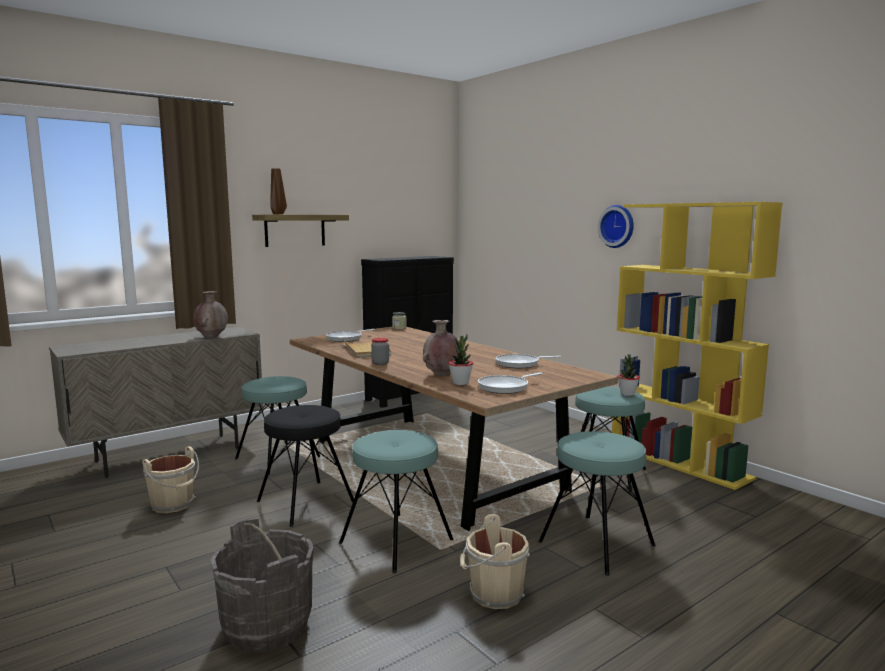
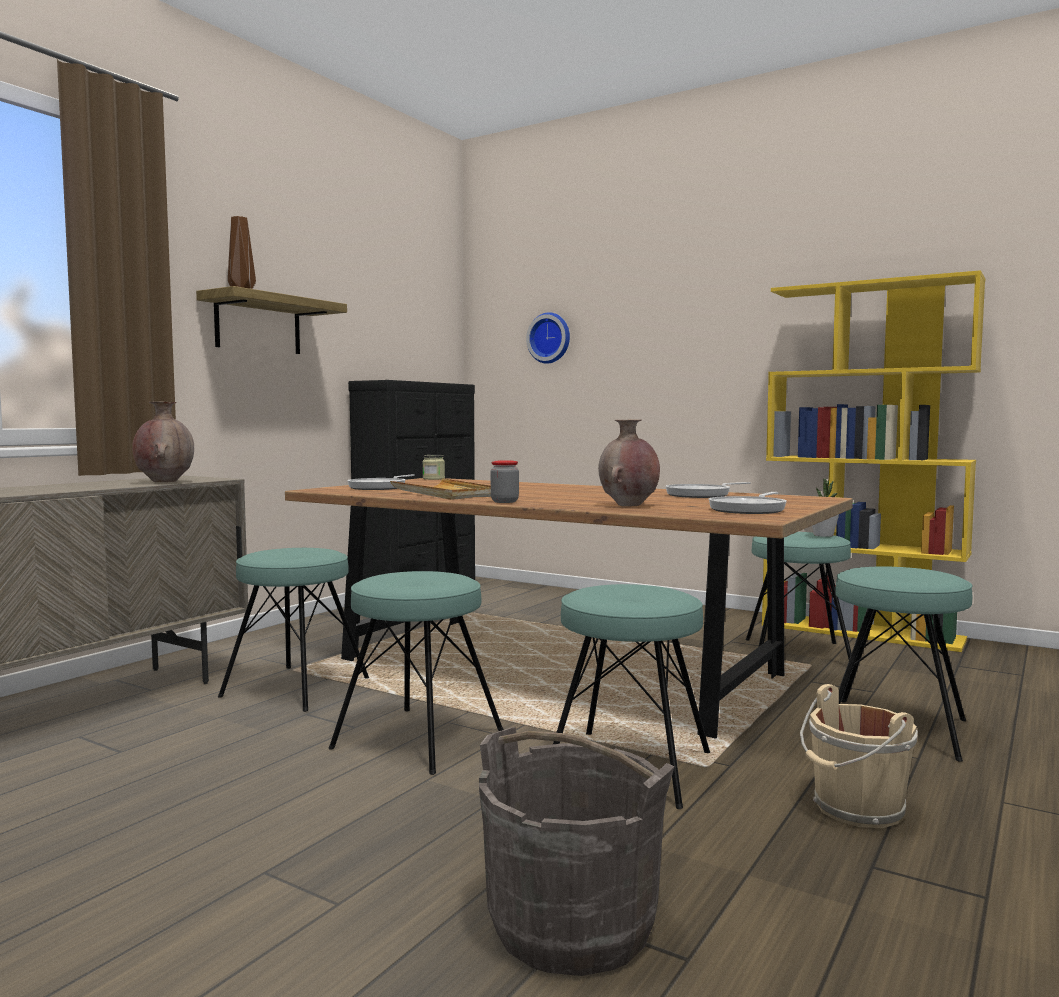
camera: 20 degrees left, 5 degrees down
(174, 505) = (172, 775): beige bucket -> none
(306, 502) = (418, 739): black stool -> turquoise stool
(460, 383) = (677, 509): potted plant -> none
(617, 226) = (738, 326): wall clock -> wall clock (550, 338)

